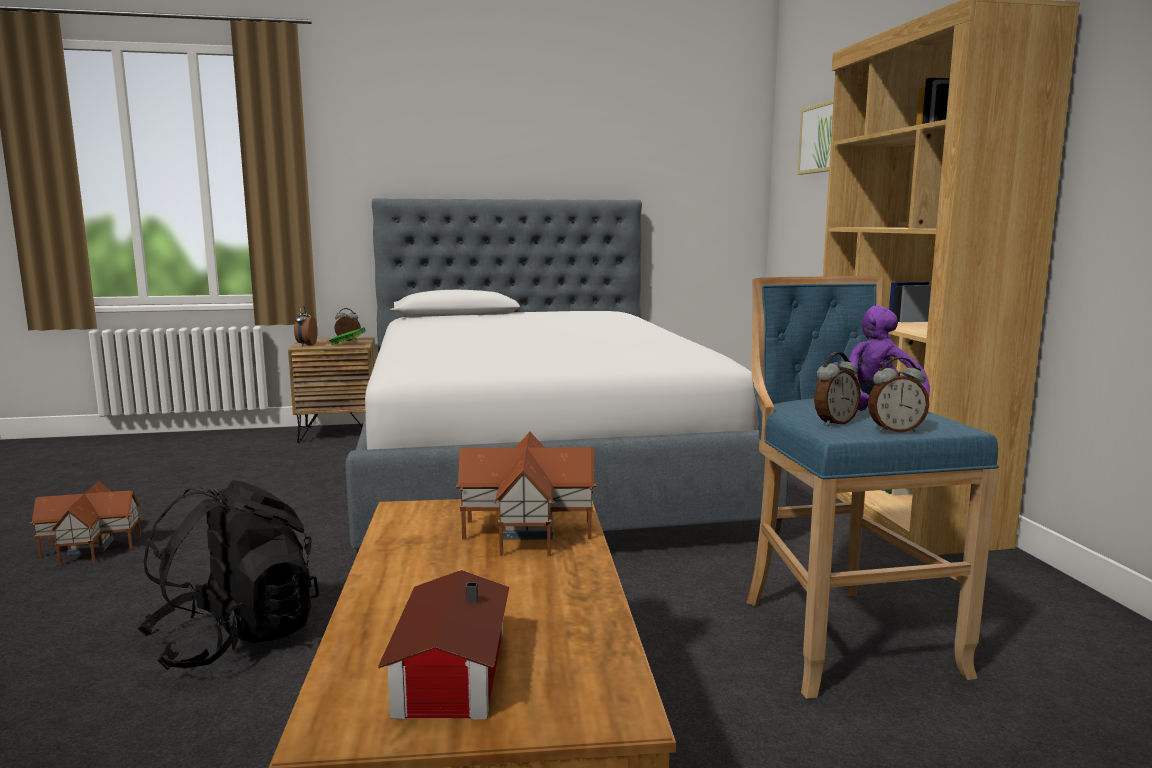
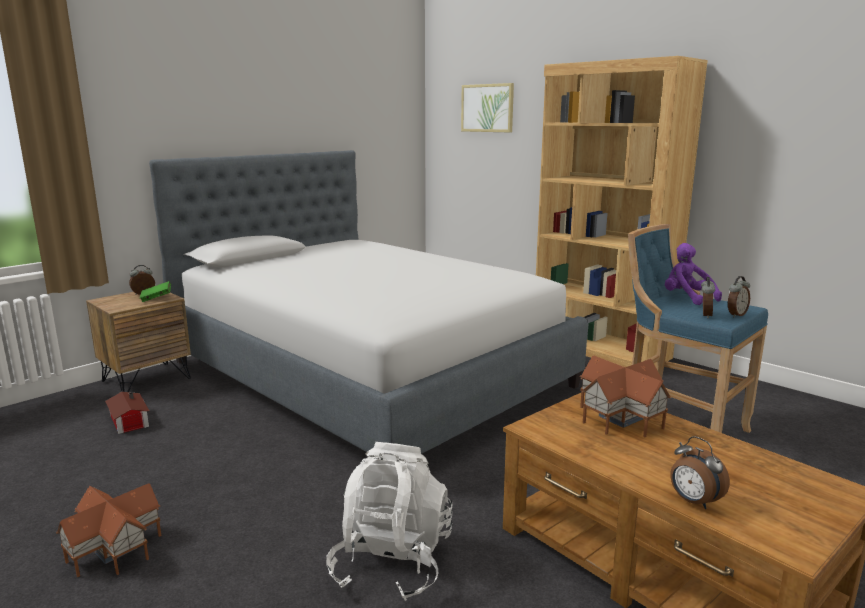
camera: 35 degrees left, 5 degrees up
(235, 639) = (391, 562): black backpack -> white backpack
(306, 345) = (117, 306): alarm clock -> alarm clock (693, 501)
(446, 675) = (770, 505): toy house -> toy house (128, 422)

